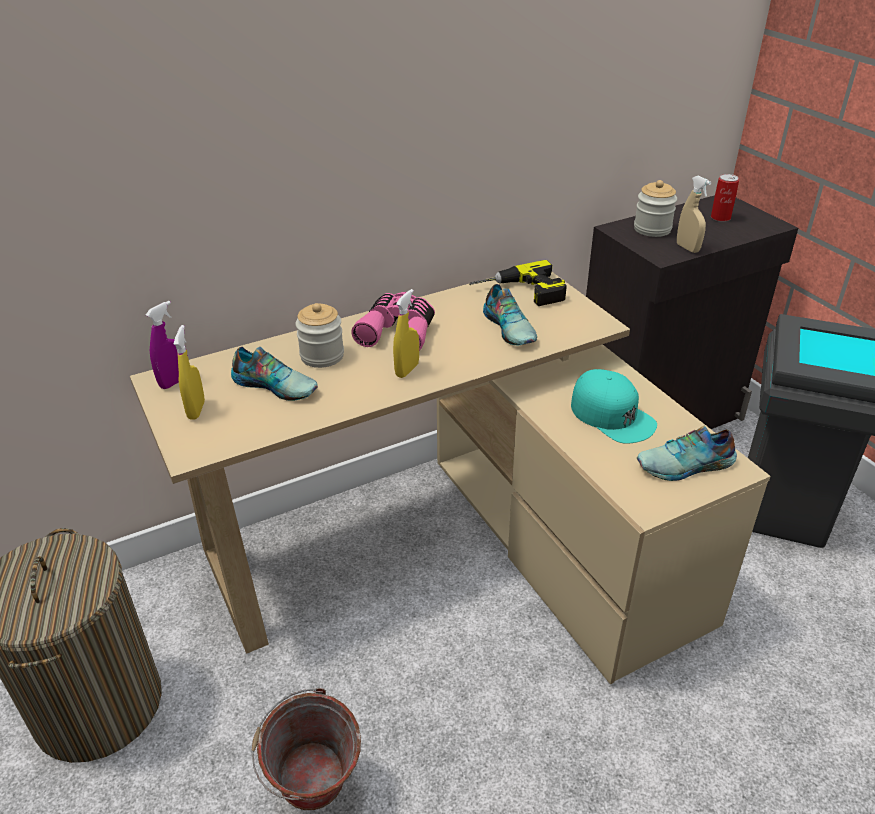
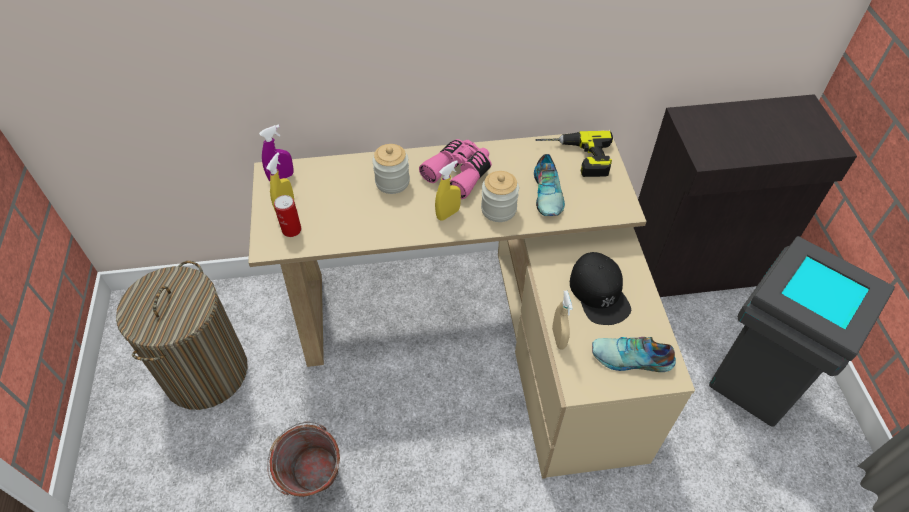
camera: 20 degrees right, 15 degrees up
(276, 385) = (348, 200): shoe -> none
(612, 415) = (599, 293): turquoise cap -> black cap
(652, 229) = (716, 124): jar -> jar (498, 209)
(687, 248) = (735, 155): beige spray bottle -> beige spray bottle (558, 338)
(720, 218) = (789, 125): can -> can (291, 230)

